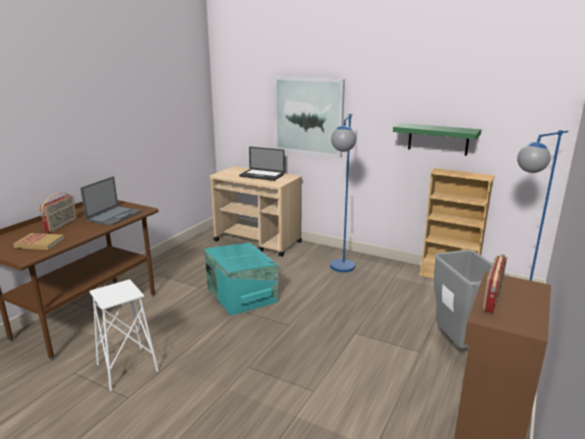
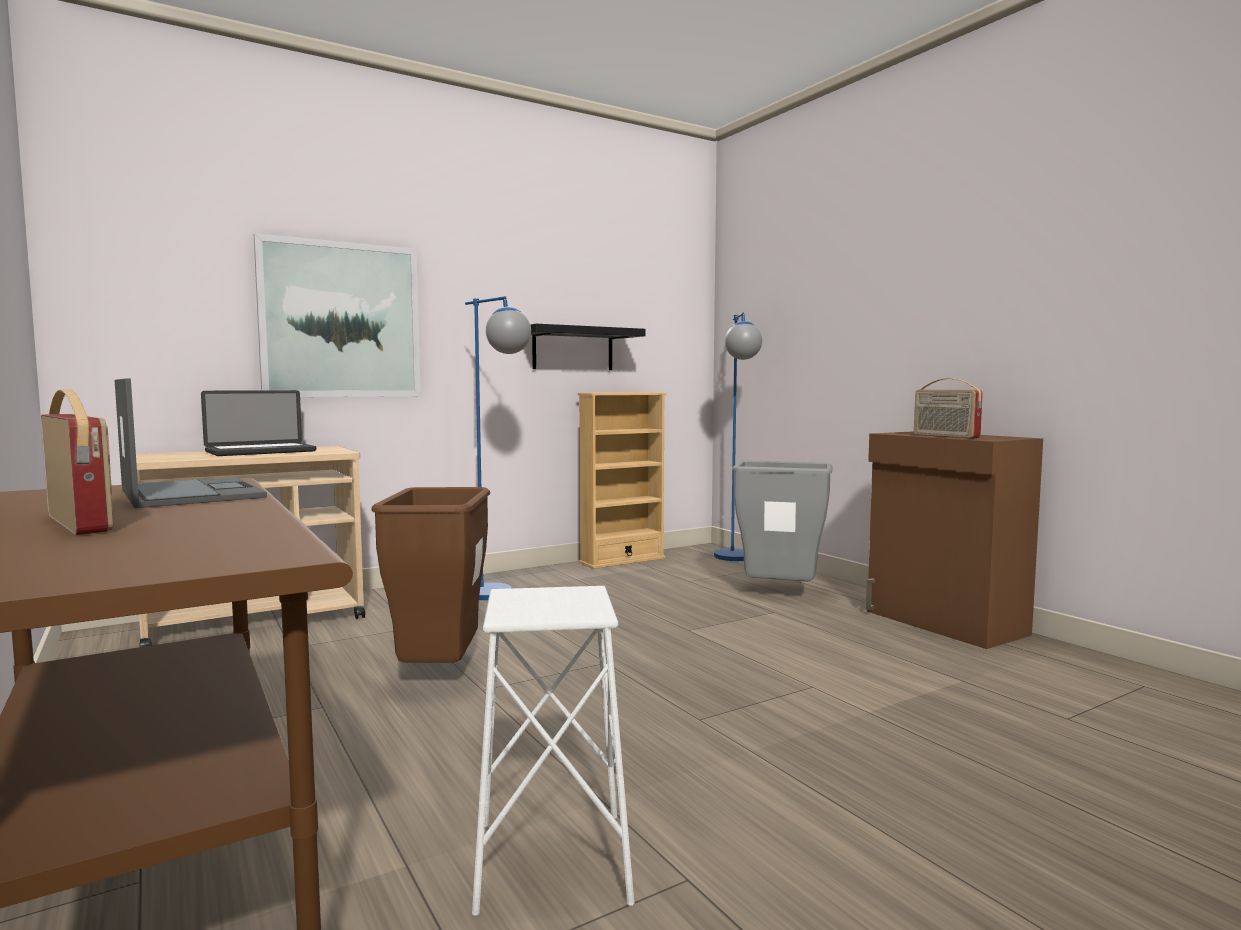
camera: 60 degrees left, 15 degrees down
(40, 243) = (186, 541): book -> none
(242, 295) = (439, 674): turquoise storage box -> brown trash can
(438, 139) = (573, 349): green shelf -> black shelf

